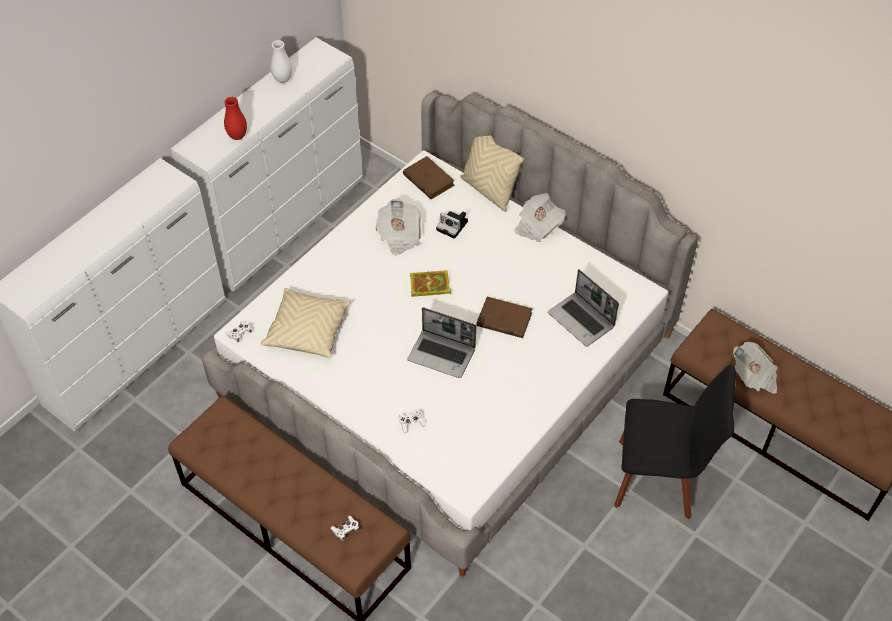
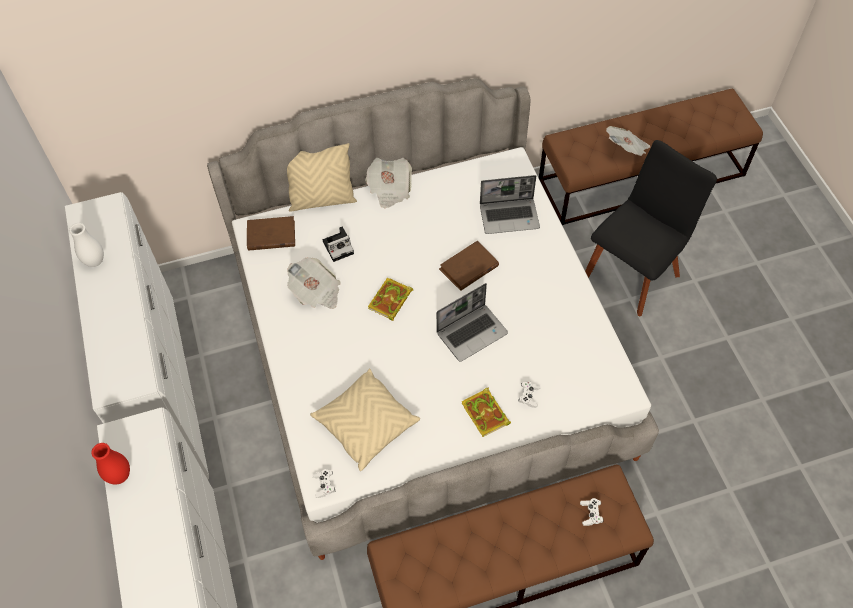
camera: 55 degrees left, 5 degrees up
(237, 136) = (134, 339): red vase -> red vase (120, 476)
(373, 403) = (486, 414): none -> book

